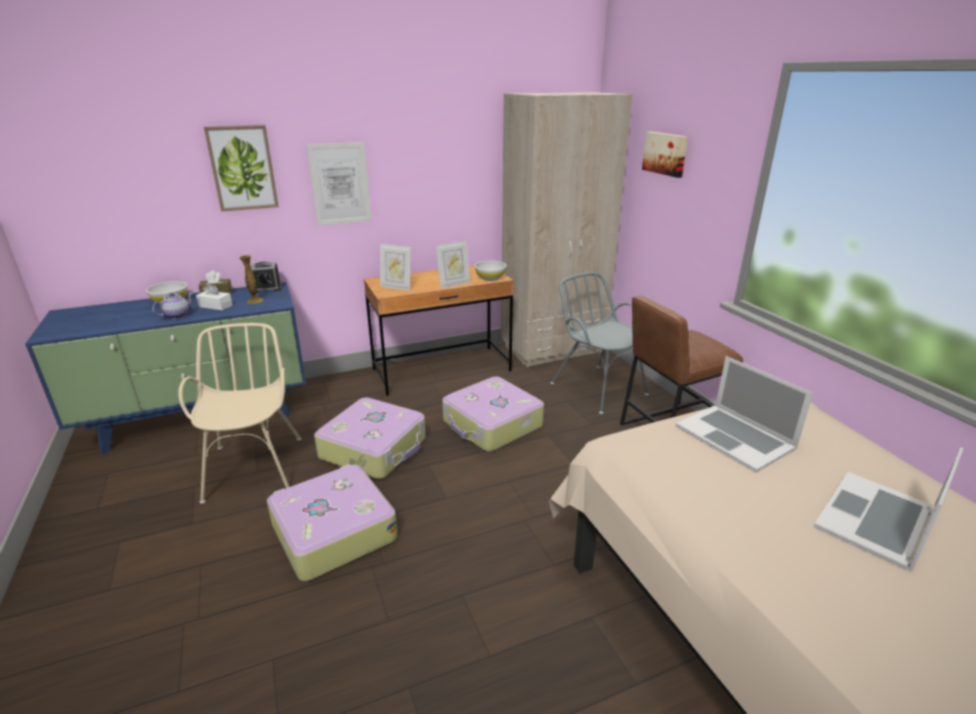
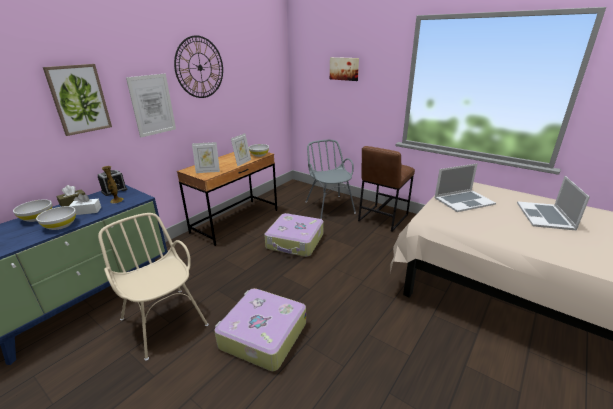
camera: 30 degrees left, 0 degrees up
(177, 315) = (60, 225): teapot -> white bowl
(375, 448) = (239, 278): suitcase -> none
(421, 136) = (200, 67): none -> wall clock
(553, 348) = (288, 192): beige wardrobe -> none
(596, 386) = (329, 206): grey chair -> grey chair turned 45 degrees clockwise
(735, 437) = (463, 201): laptop -> laptop turned 45 degrees counterclockwise

